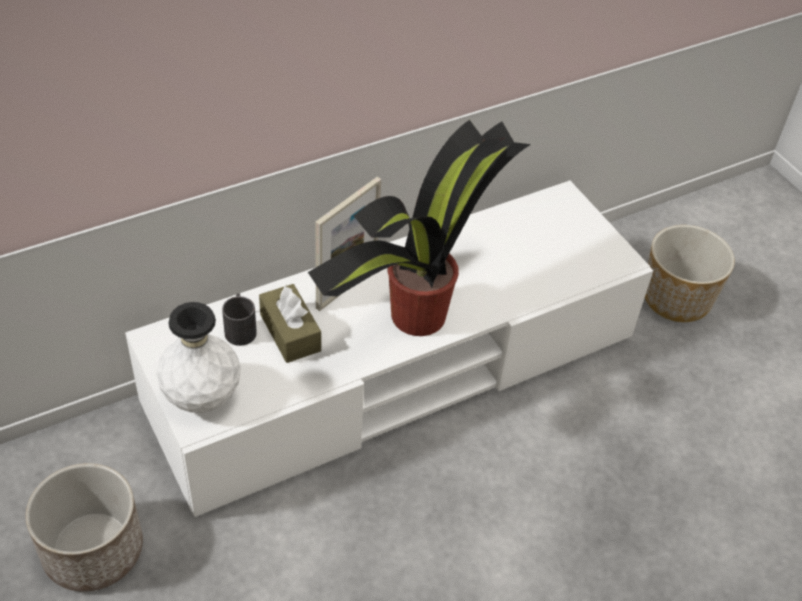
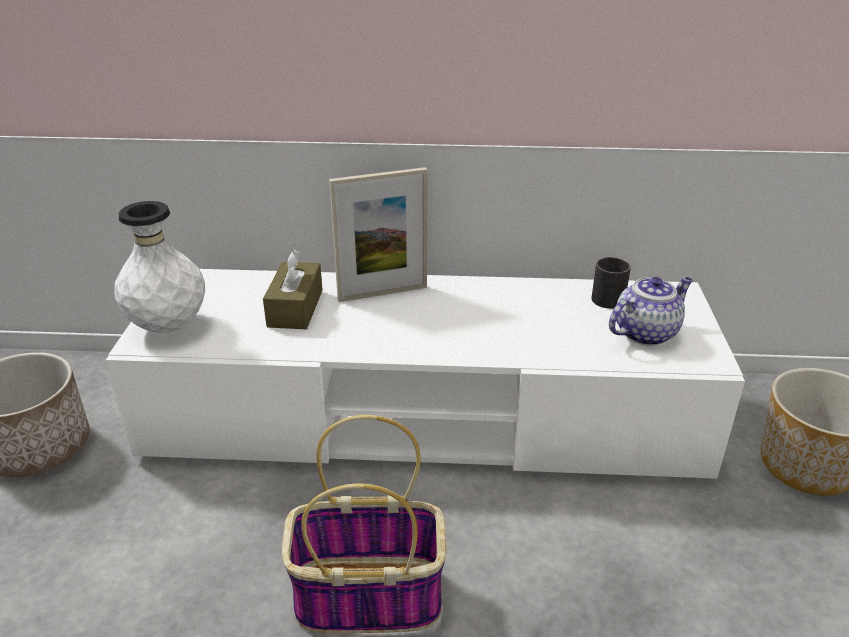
camera: 35 degrees right, 15 degrees down
(240, 328) = (258, 292): black mug -> black mug (609, 296)
(415, 317) = (424, 334): potted plant -> none
(468, 536) = (366, 597): none -> basket
(567, 250) = (646, 332): none -> teapot

